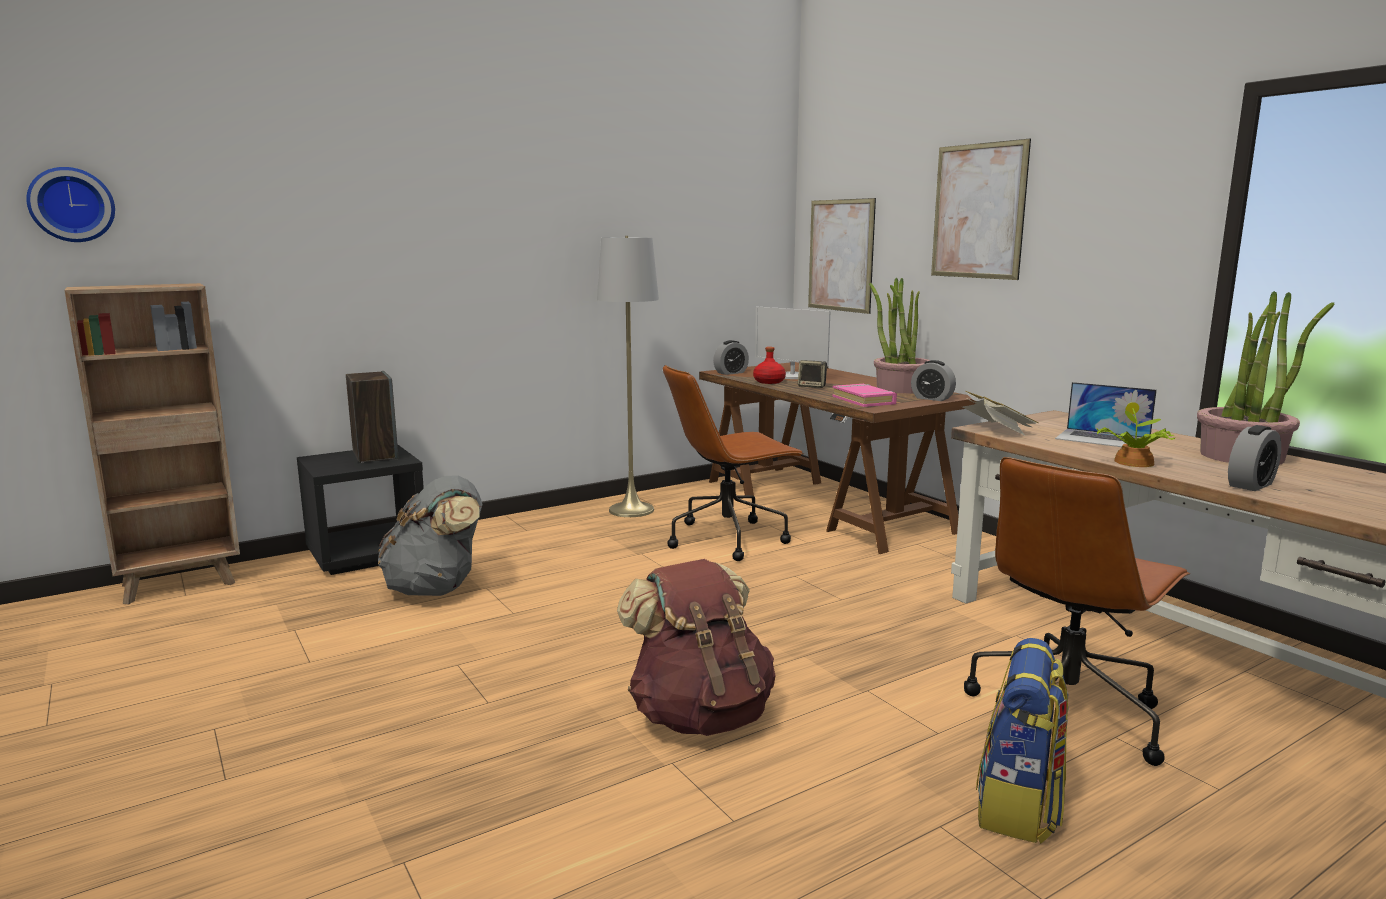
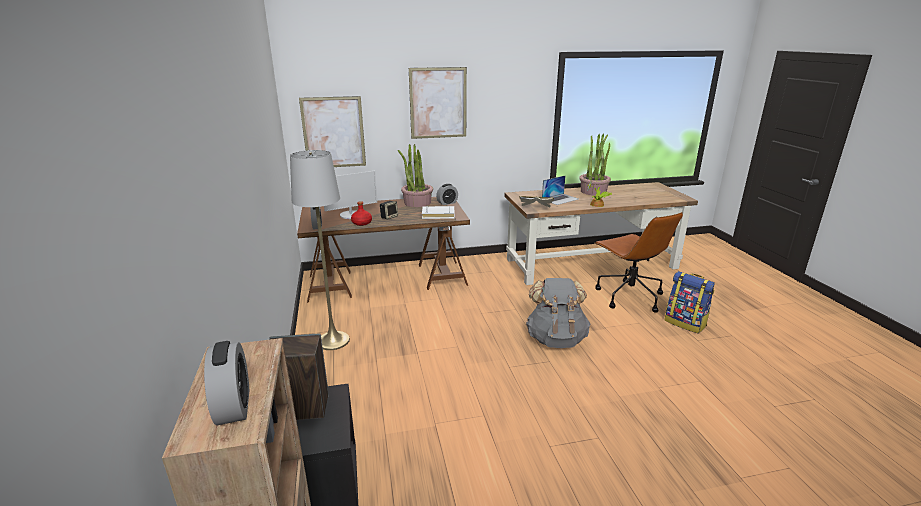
camera: 70 degrees left, 10 degrees up
(72, 205) = (115, 333): wall clock -> none
(436, 588) = (423, 448): grey backpack -> grey backpack (556, 339)
(699, 715) = (620, 372): brown backpack -> none
(729, 538) = (416, 318): brown office chair -> none
(864, 400) = (438, 215): pink book -> white book
(1250, 485) = (629, 200): alarm clock -> alarm clock (233, 406)

